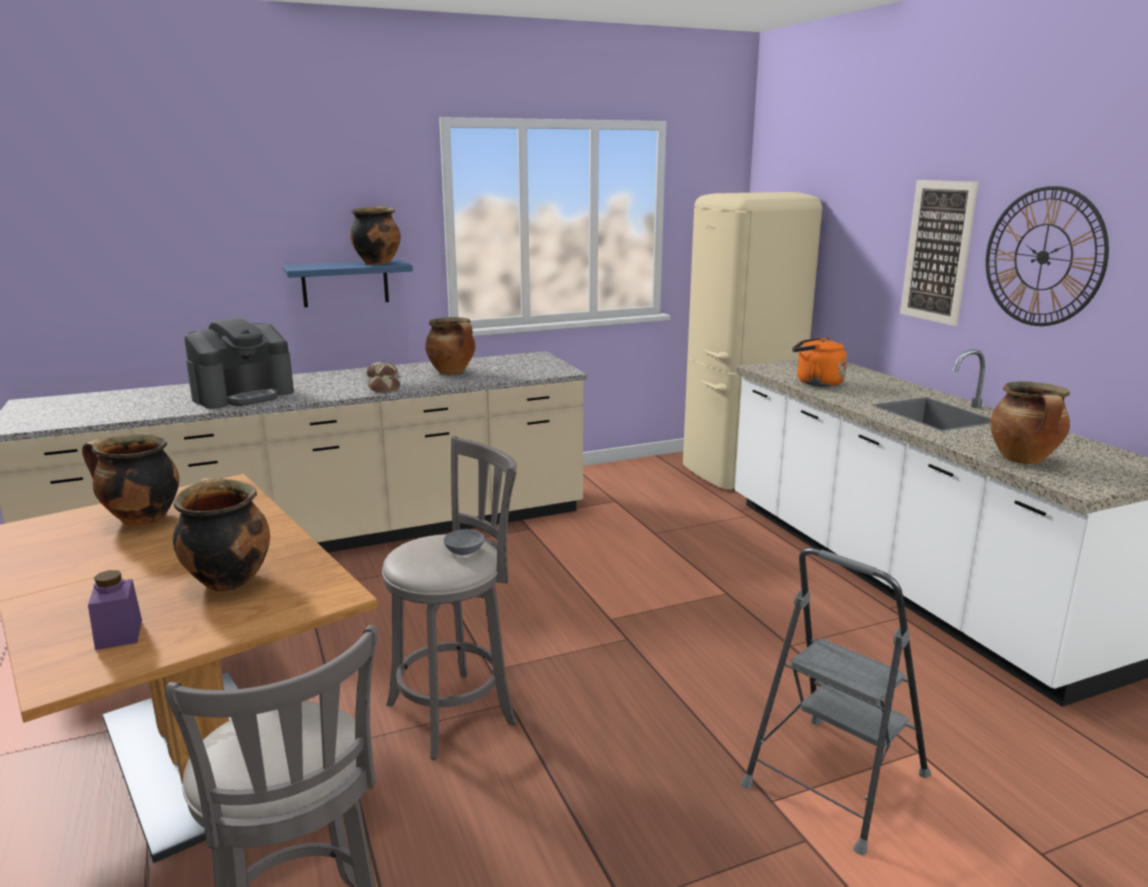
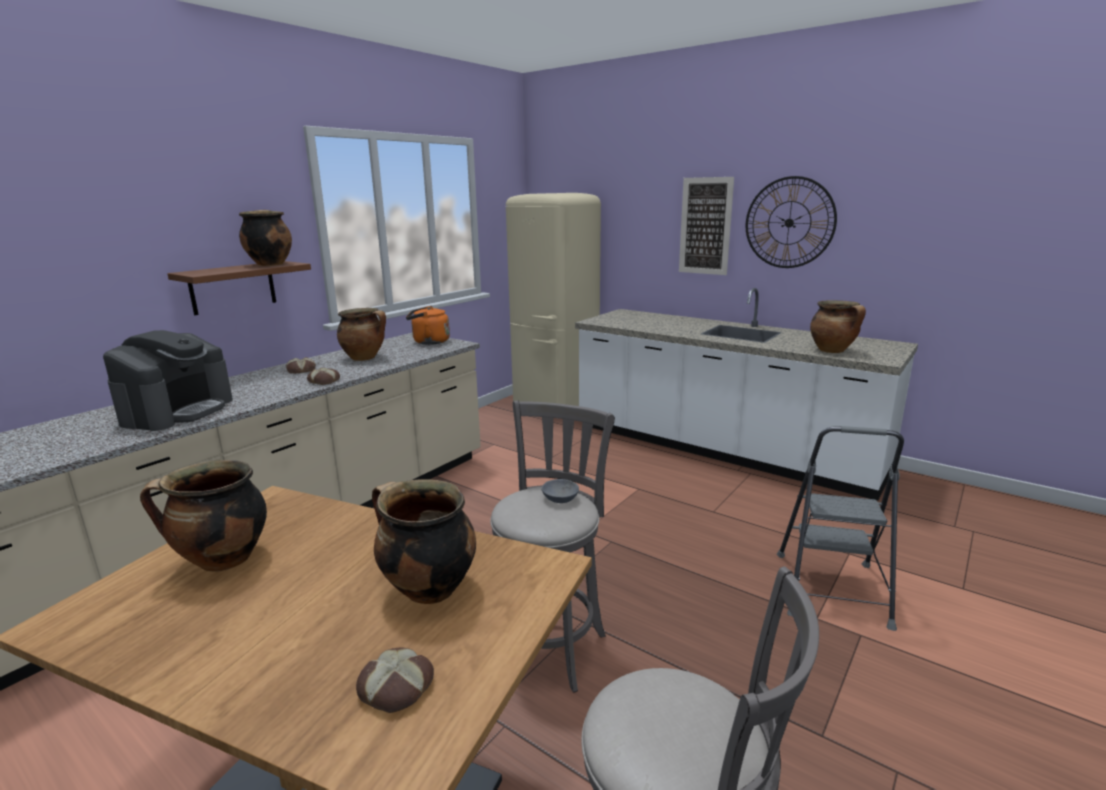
camera: 30 degrees left, 0 degrees up
(119, 634) = (397, 687): purple jar -> bread
(345, 283) = (233, 287): blue shelf -> brown shelf
(816, 382) = (644, 325): orange kettle -> orange kettle (428, 342)

